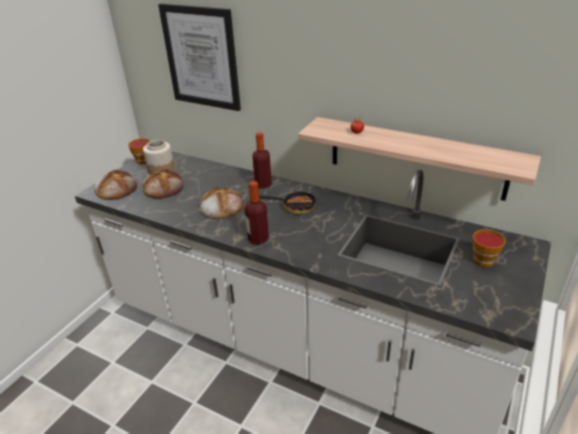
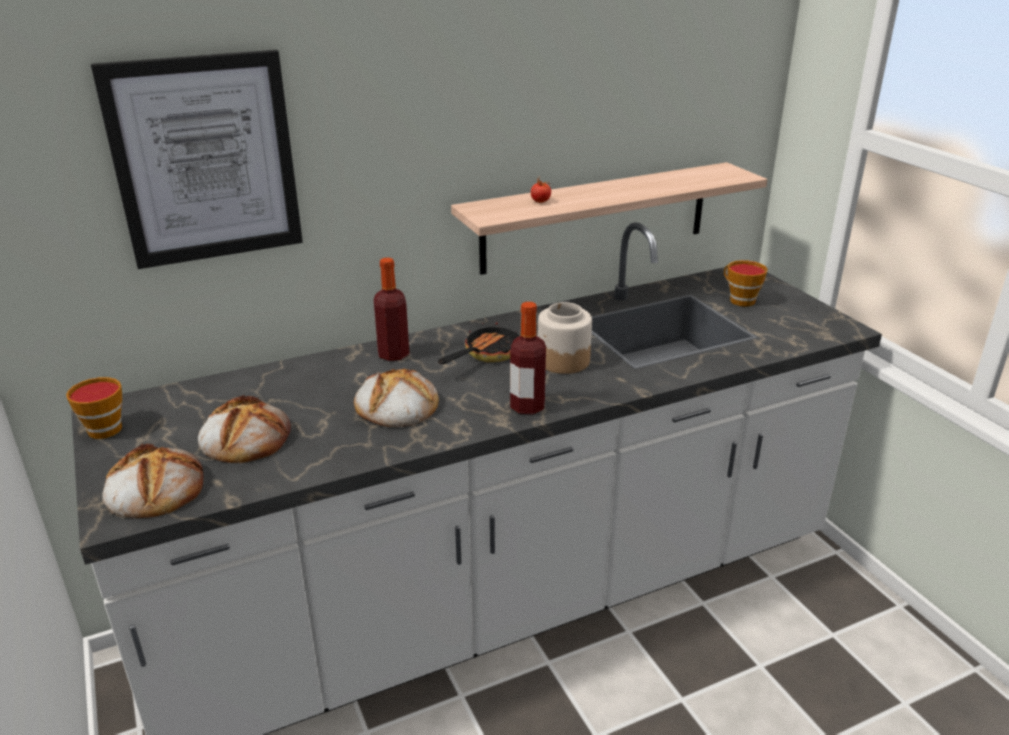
camera: 55 degrees left, 5 degrees down
(161, 169) = (176, 421): jar -> jar (563, 361)

